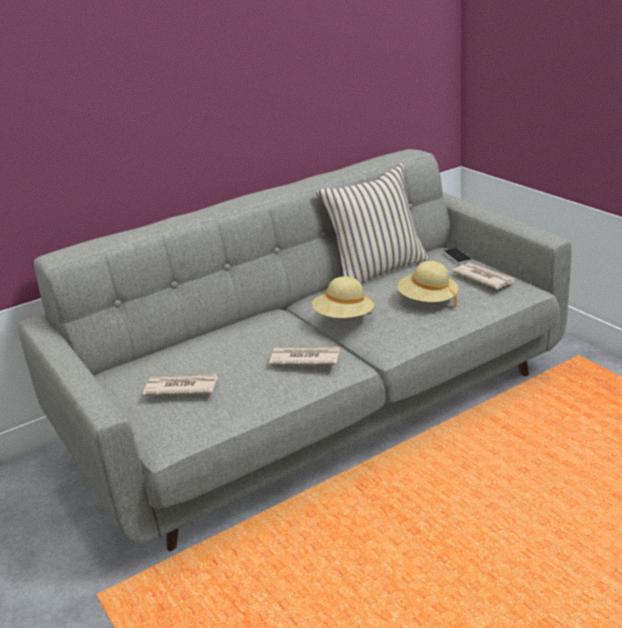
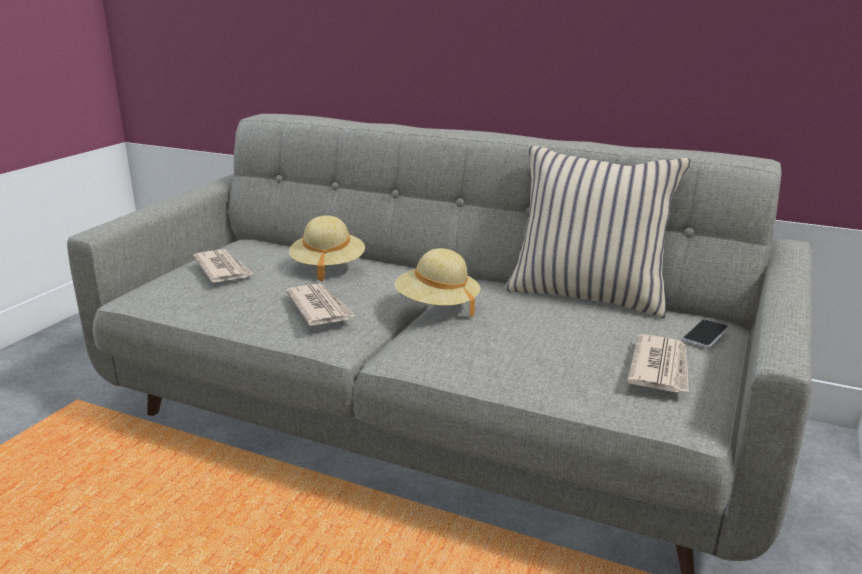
camera: 55 degrees right, 5 degrees down
(427, 301) = (542, 345): beige hat -> beige hat (328, 267)

